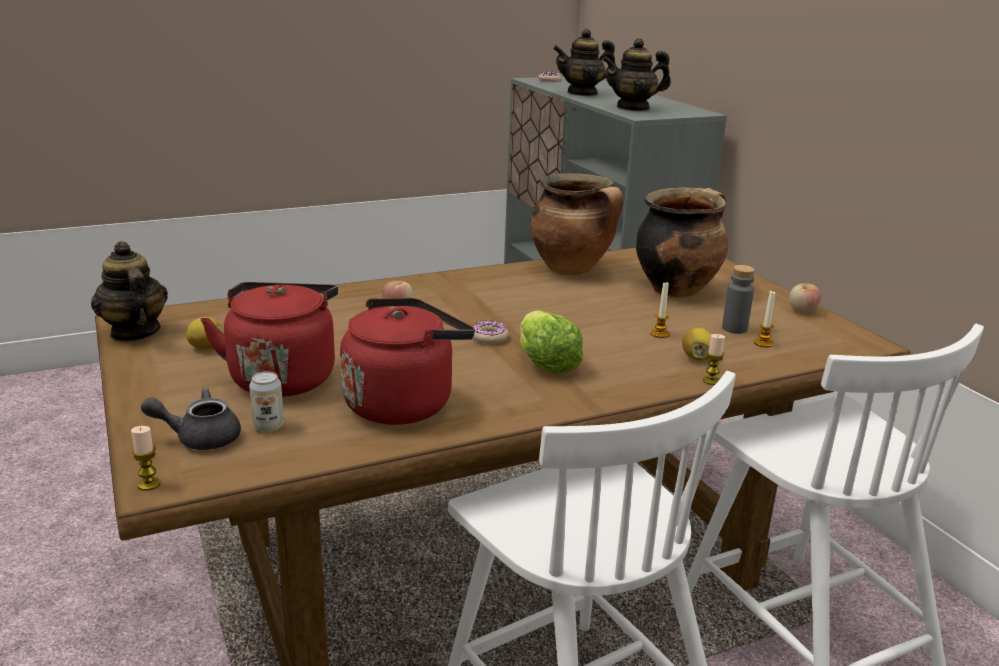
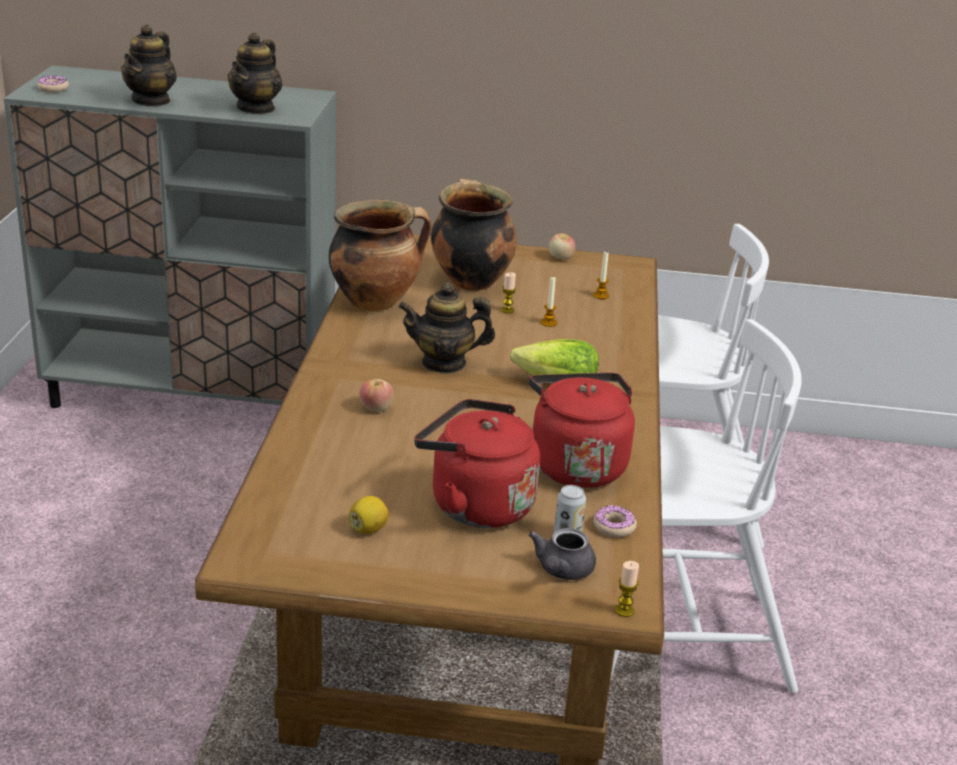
camera: 60 degrees left, 5 degrees up
(134, 332) = (283, 563): teapot -> teapot (444, 363)
(489, 338) = (487, 389): donut -> donut (614, 527)
(696, 358) = (602, 327): lemon -> none
(711, 381) = (642, 338): candle -> candle (507, 310)
(734, 328) = (566, 293): grey bottle -> none

